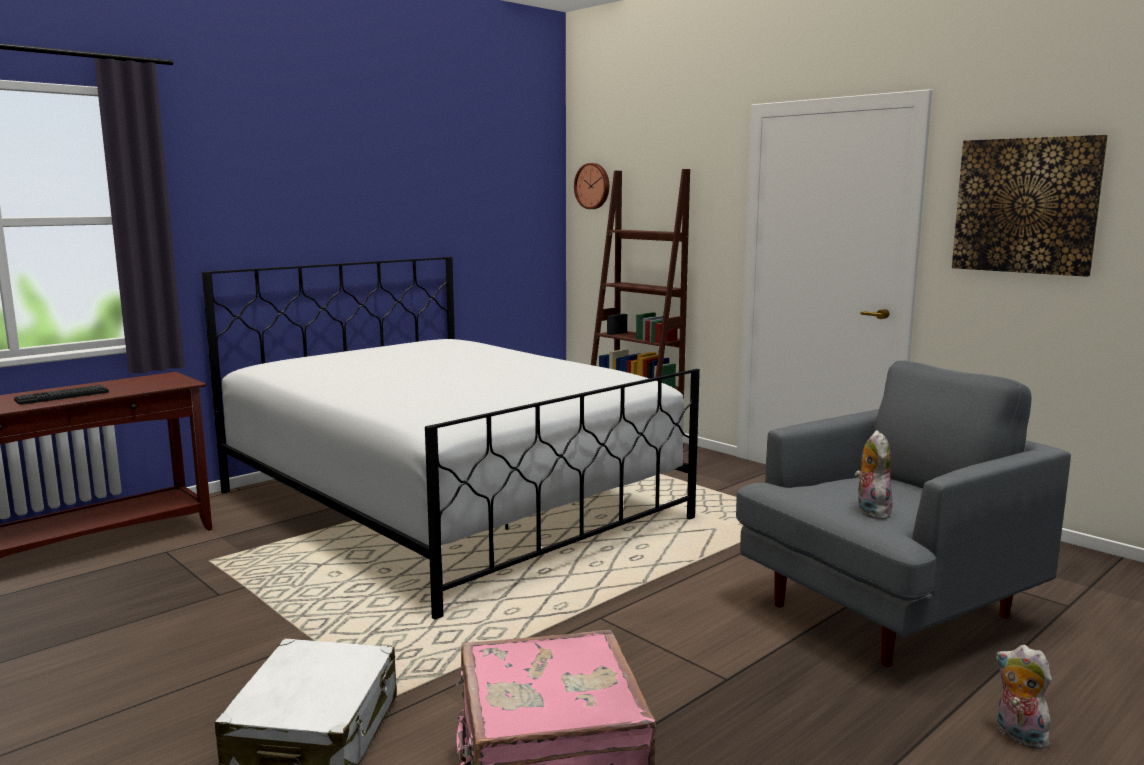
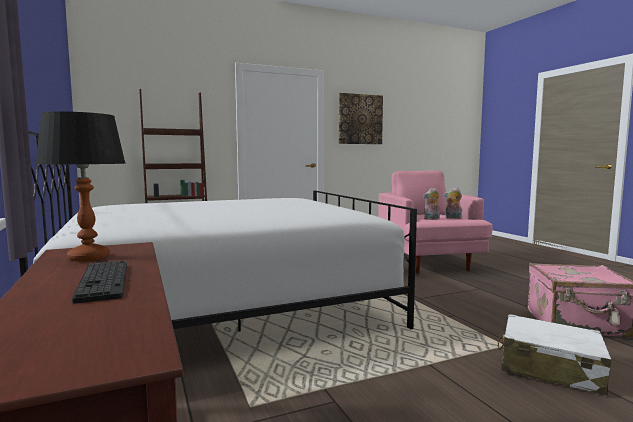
camera: 70 degrees left, 5 degrees down
(139, 382) = (88, 258): none -> table lamp
(593, 186) = (106, 98): wall clock -> none
(885, 613) = (429, 264): grey armchair -> pink armchair
(1017, 736) = (512, 267): plush toy -> plush toy (431, 219)

